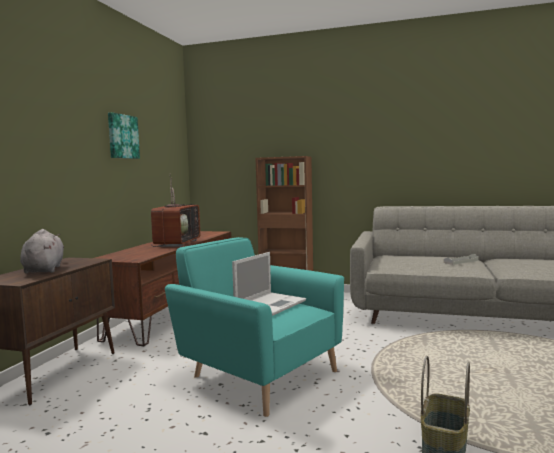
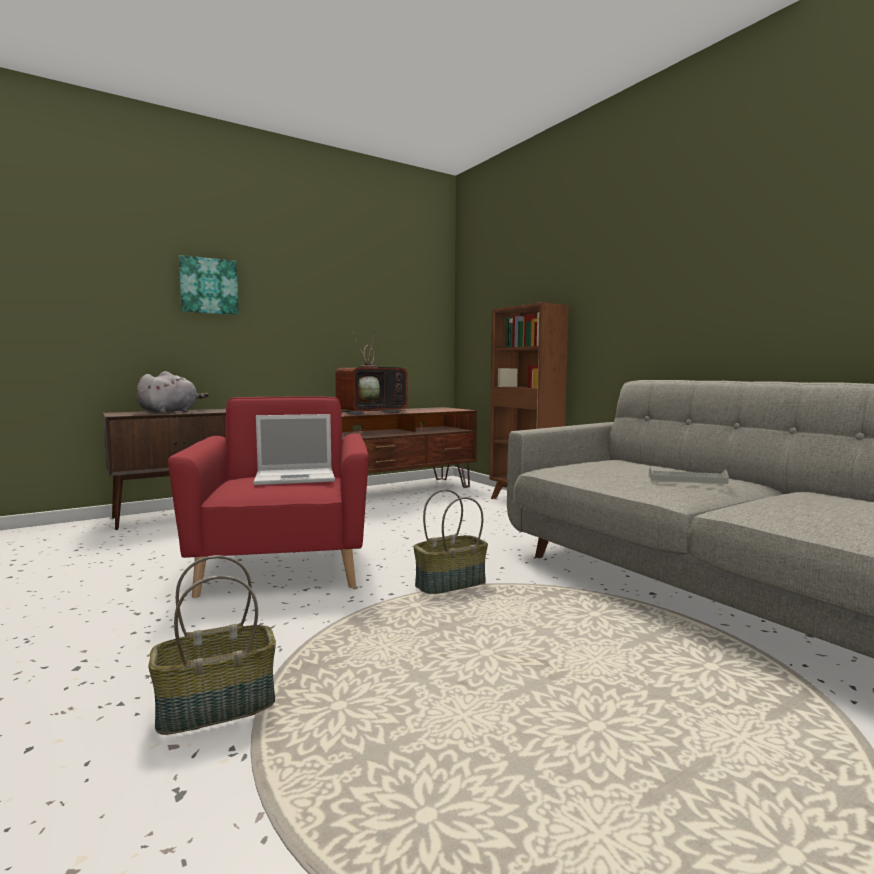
camera: 40 degrees right, 0 degrees up
(122, 136) = (328, 287): picture -> picture (208, 286)
(258, 374) = (284, 563): turquoise armchair -> red armchair
(375, 351) = (450, 585): none -> basket

